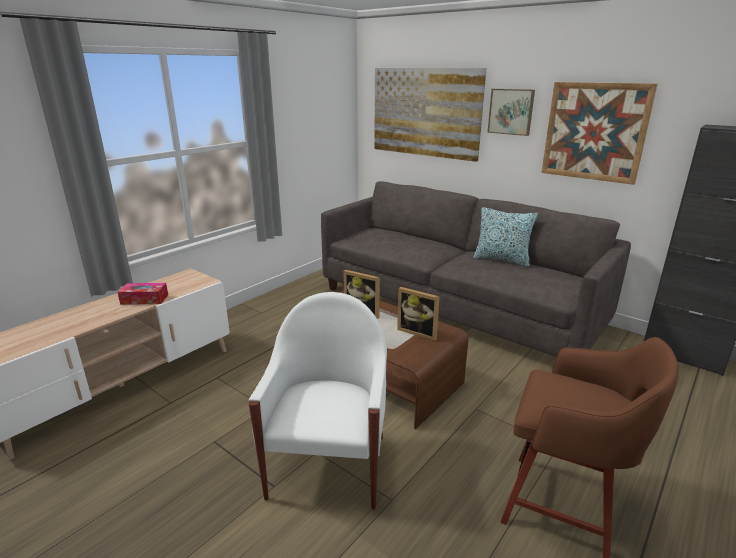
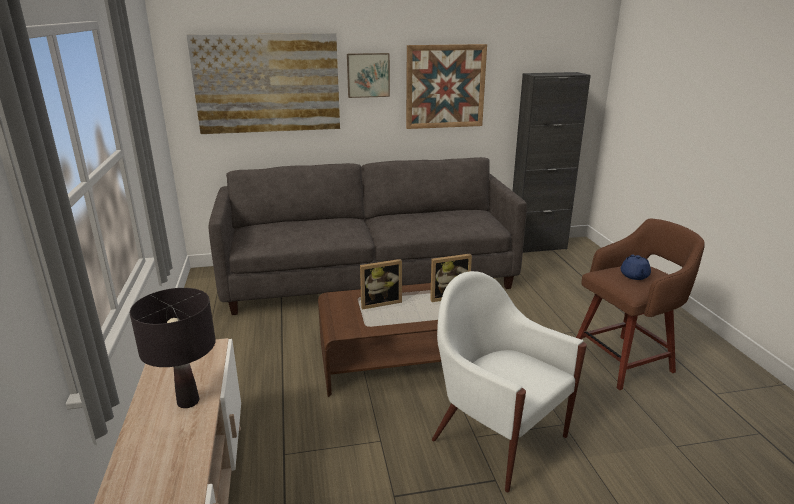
camera: 50 degrees left, 0 degrees up
(144, 299) = (188, 401): tissue box -> black table lamp
(502, 259) = (413, 215): pillow -> none
(574, 397) = (634, 276): none -> blue teapot

